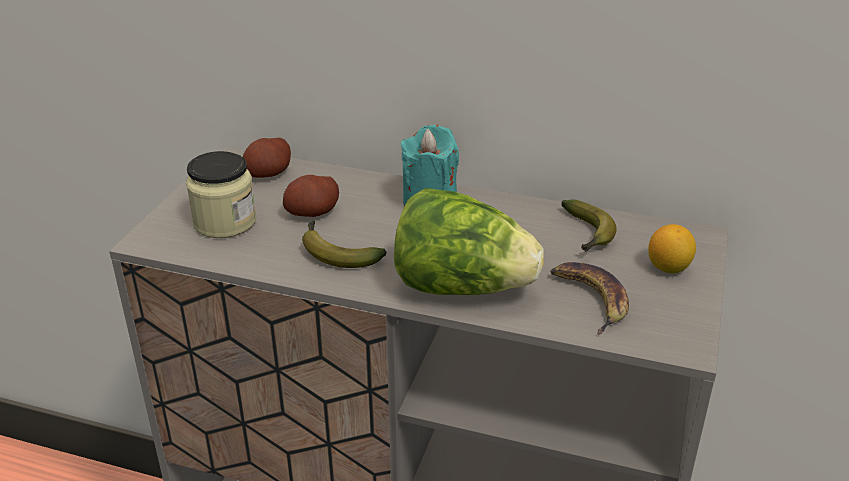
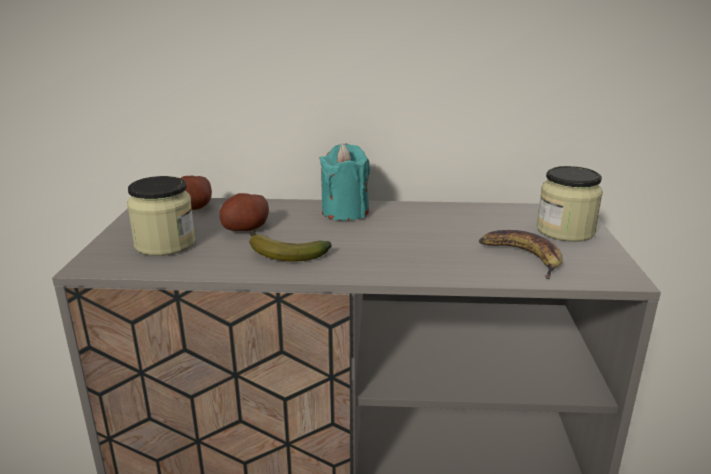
camera: 15 degrees left, 10 degrees down
(462, 287) = (409, 262): lettuce -> none
(587, 235) = (487, 218): banana -> none
(668, 268) = (565, 231): lemon -> jar

